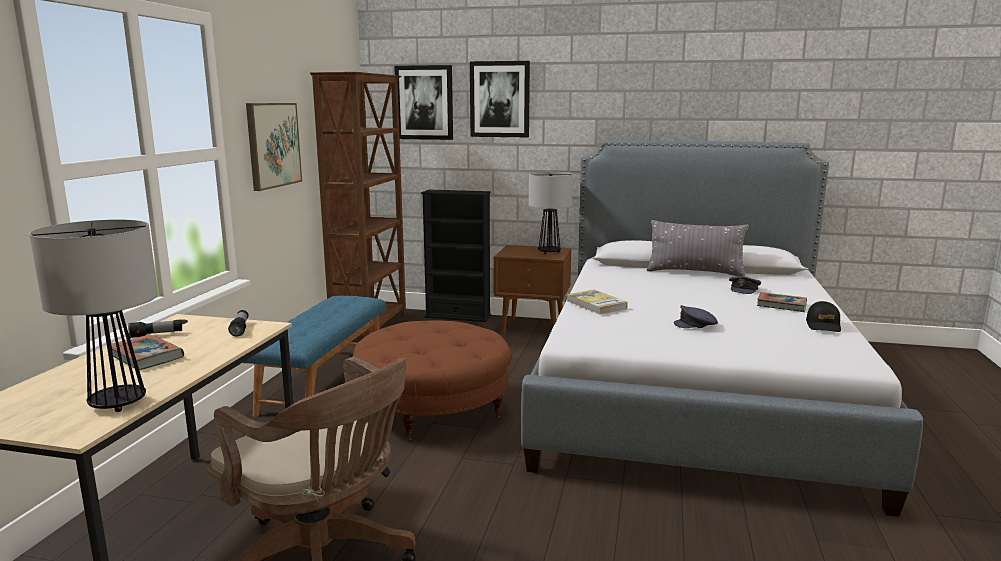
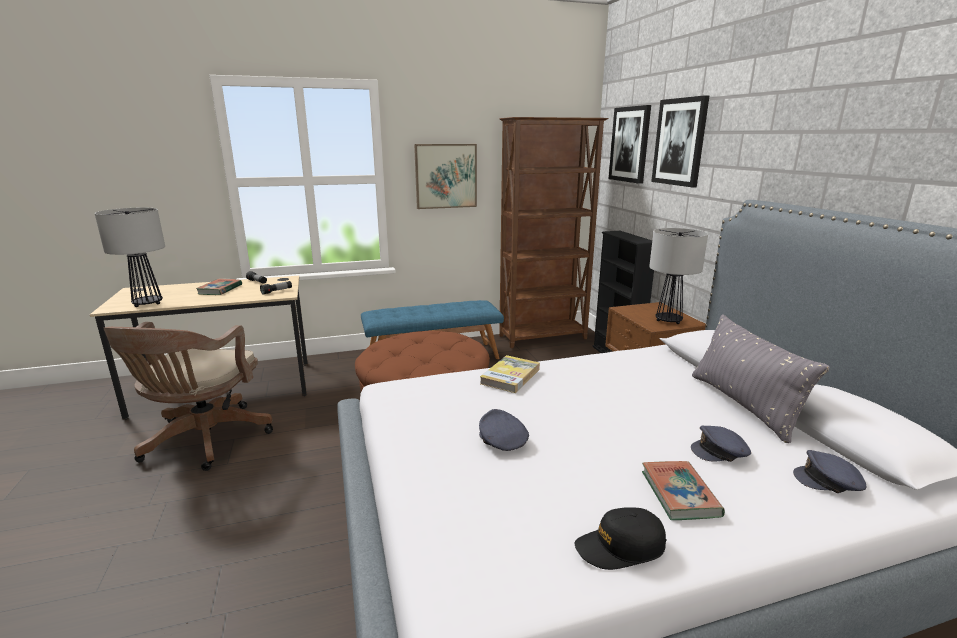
camera: 60 degrees right, 5 degrees up
(784, 282) = (829, 481): none -> grey cap

